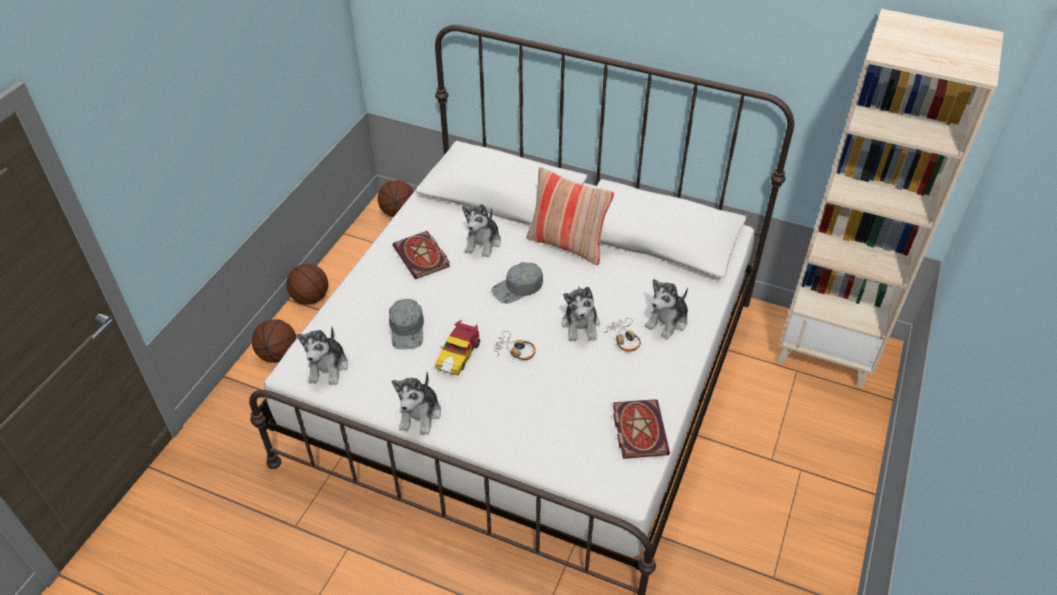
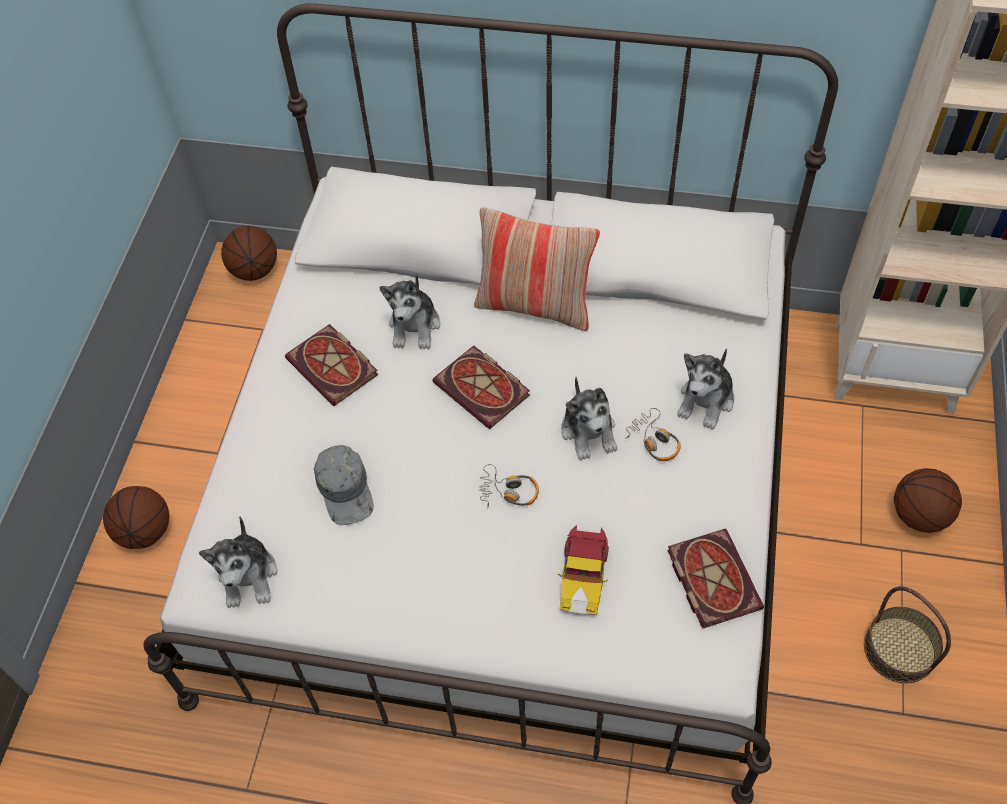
camera: 10 degrees left, 10 degrees up
(311, 298) = (167, 432): basketball -> basketball (920, 515)
(420, 414) = (403, 622): plush toy -> none
(458, 354) = (430, 515): toy car -> toy car (583, 577)
(518, 287) = (484, 389): grey cap -> book
(782, 534) = (900, 649): none -> basket

